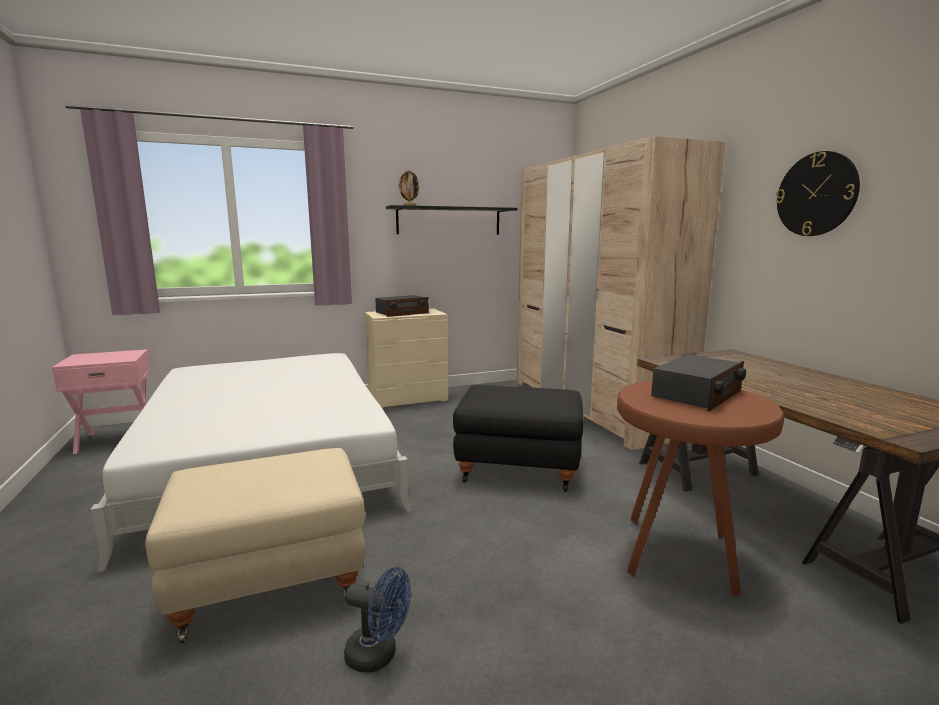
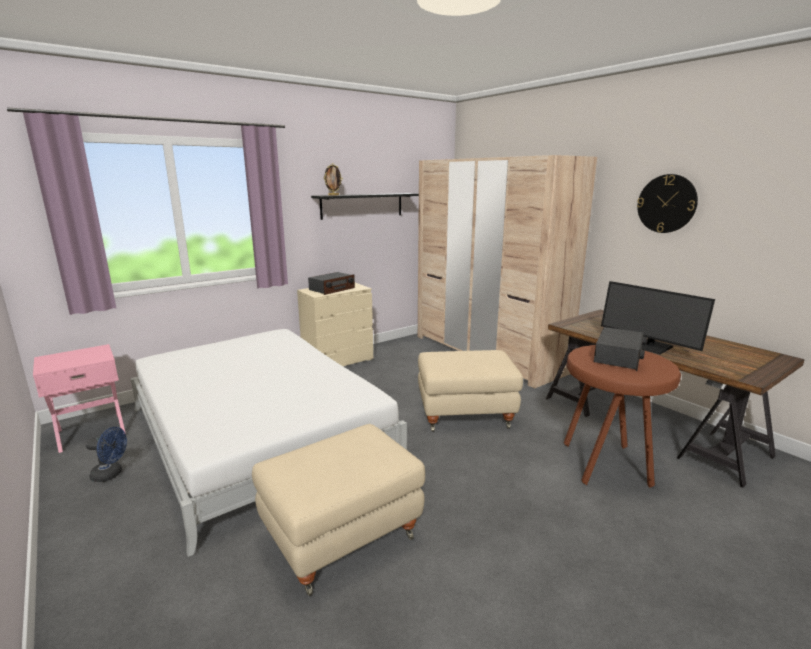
camera: 15 degrees left, 5 degrees up
(378, 655) = (459, 572): blue fan -> blue fan (111, 474)
(519, 468) = (465, 414): black ottoman -> beige ottoman
(765, 390) = (649, 346): none -> monitor

